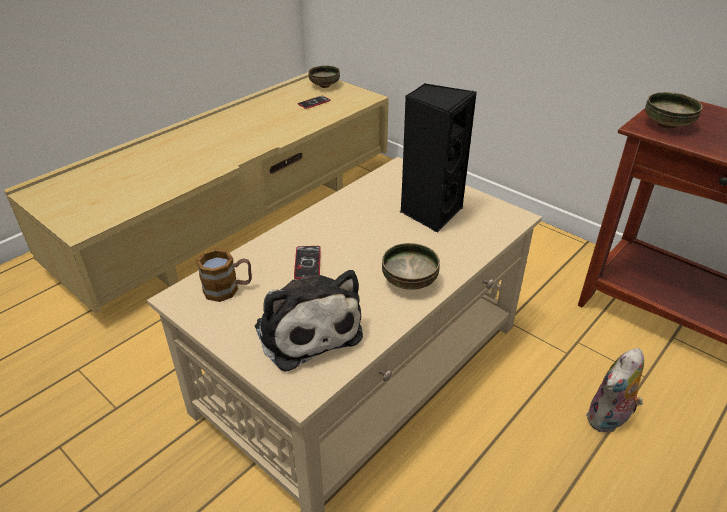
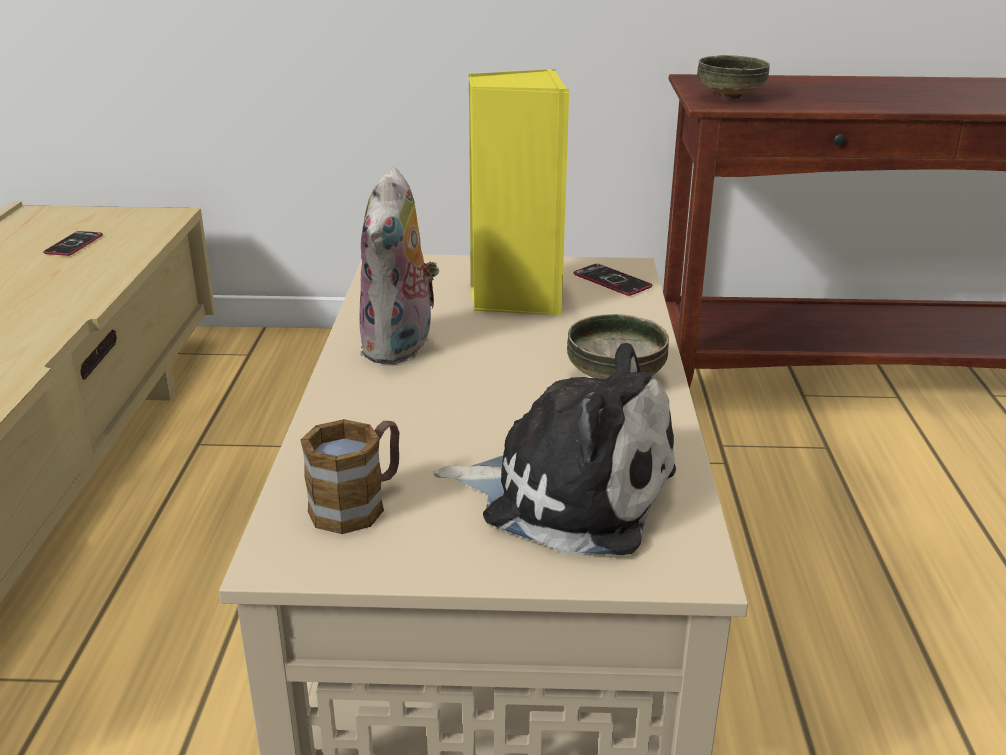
camera: 40 degrees left, 10 degrees down
(307, 263) = (436, 417): phone -> phone (612, 281)
(324, 86) = (61, 219): bowl -> none
(430, 212) = (515, 298): black speaker -> yellow speaker
(608, 420) = (849, 510): plush toy -> plush toy (401, 348)

